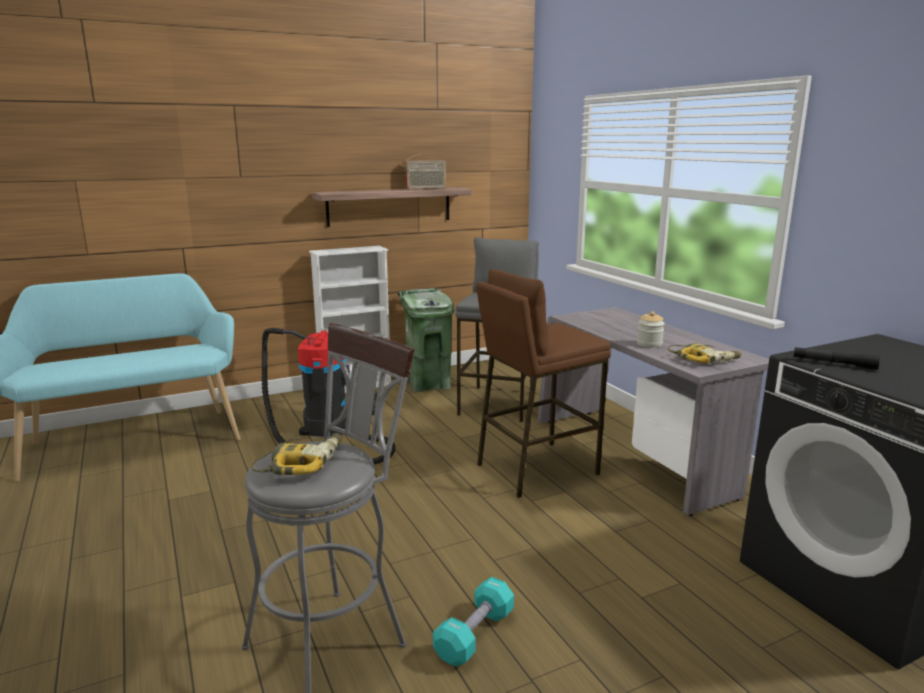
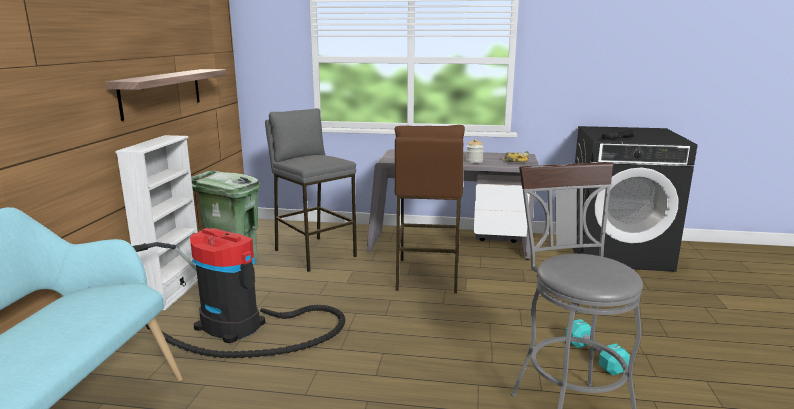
camera: 55 degrees left, 0 degrees up
(302, 462) = (590, 269): power drill -> none
(426, 189) = (191, 71): radio -> none

